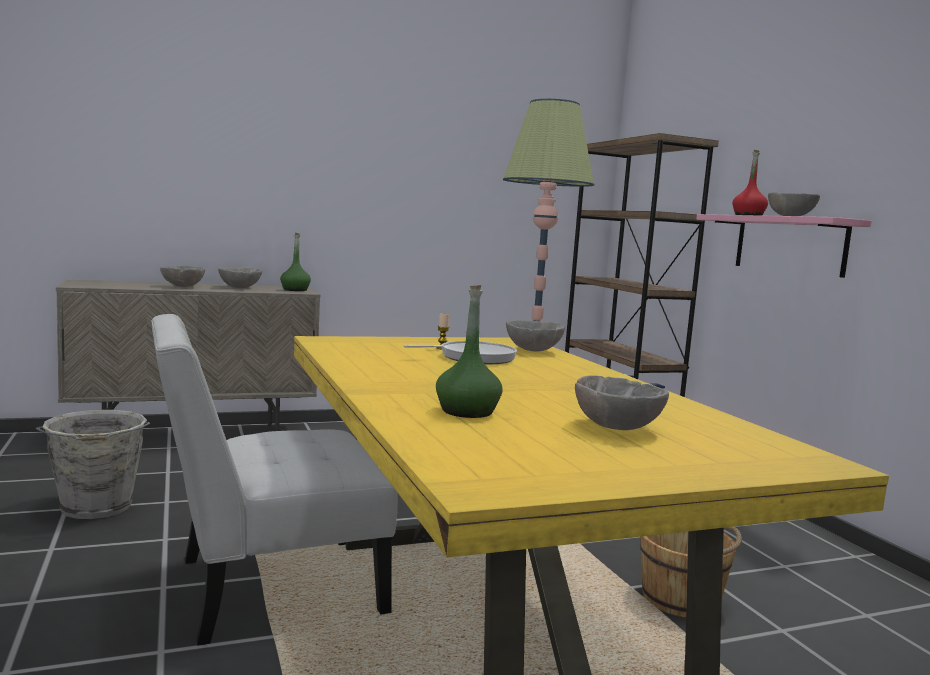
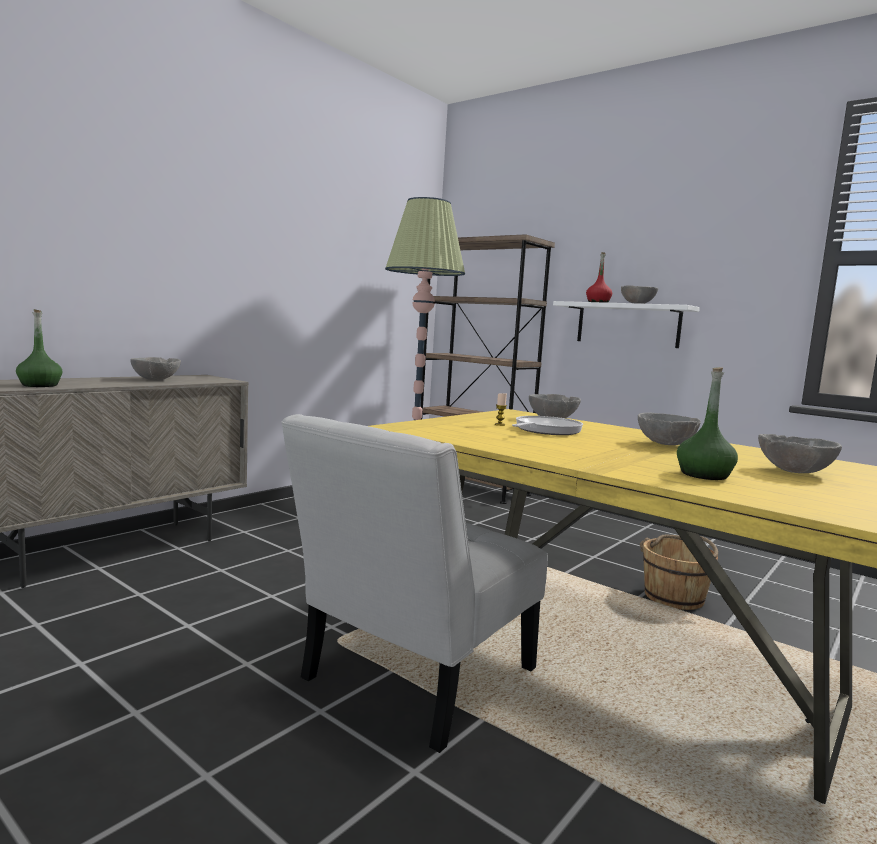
camera: 30 degrees left, 0 degrees up
(96, 508) = (117, 652): grey bucket -> none
(182, 286) = (95, 382): grey bowl -> grey bowl (666, 444)
(295, 290) = (212, 378): green bottle -> green bottle (40, 385)
(789, 245) = (627, 324): pink shelf -> white shelf

